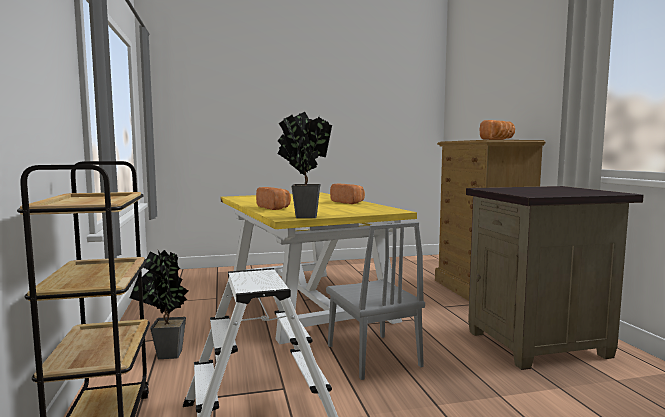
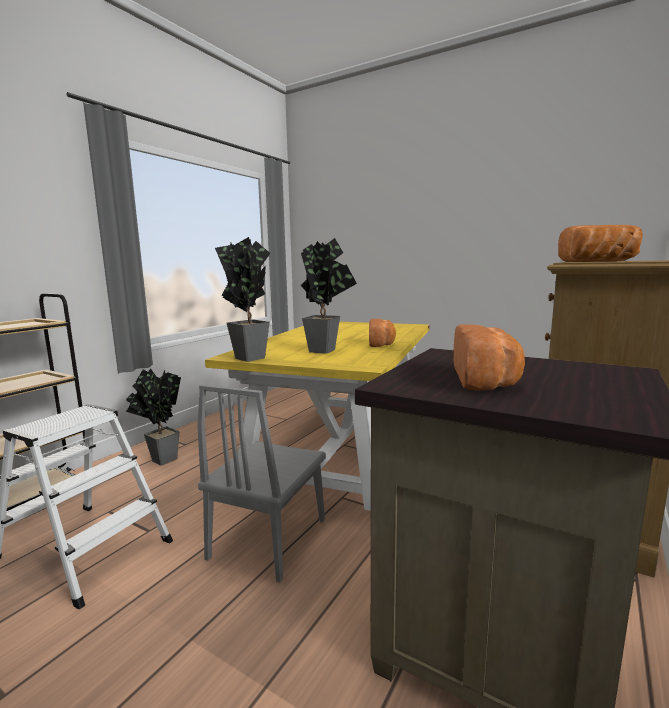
camera: 45 degrees right, 5 degrees up
(275, 208) = (284, 341): bread -> bread (486, 380)
(332, 208) = (326, 350): none -> potted plant

